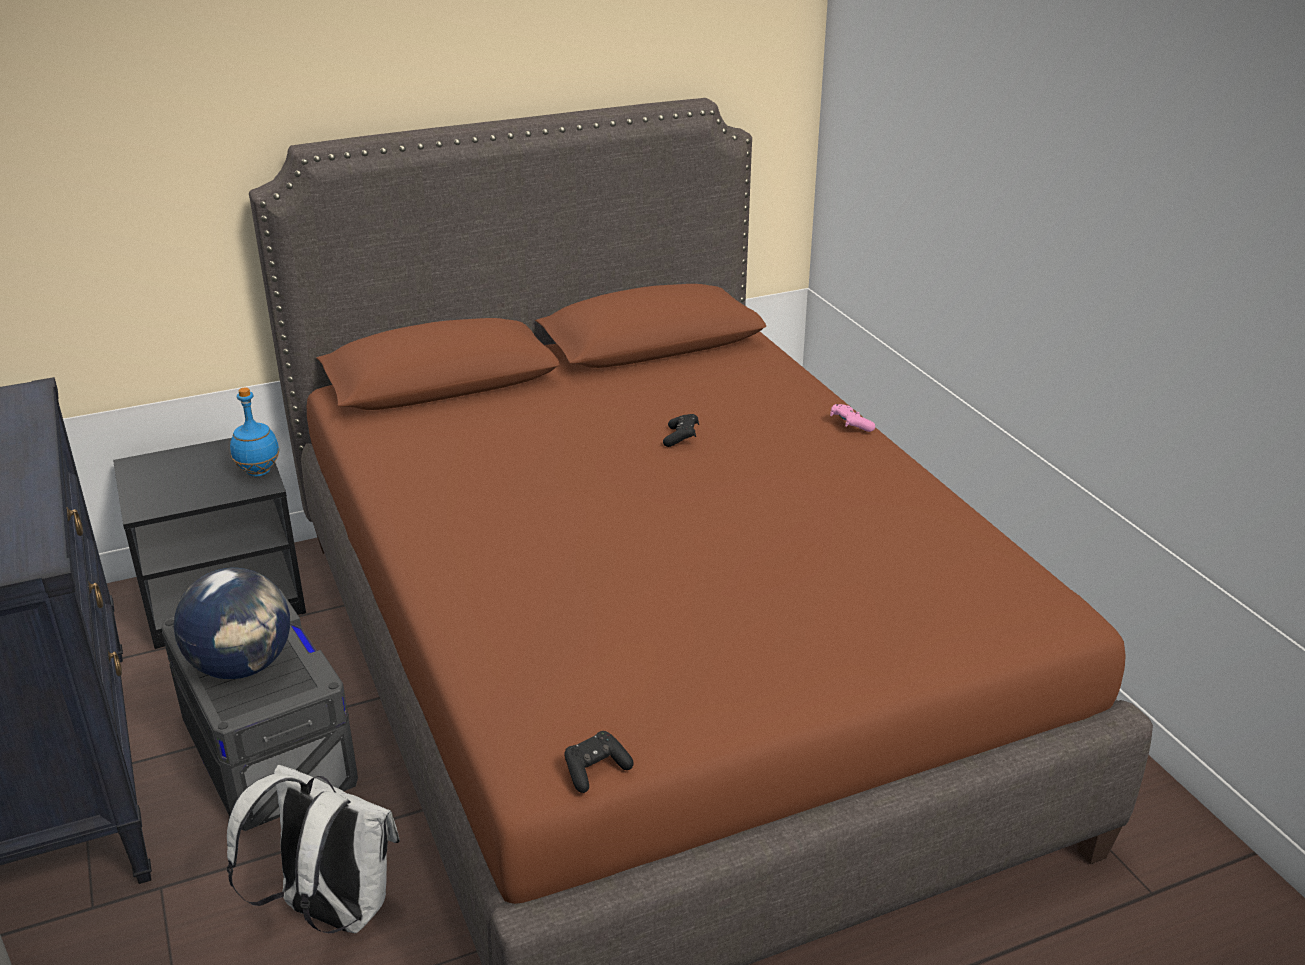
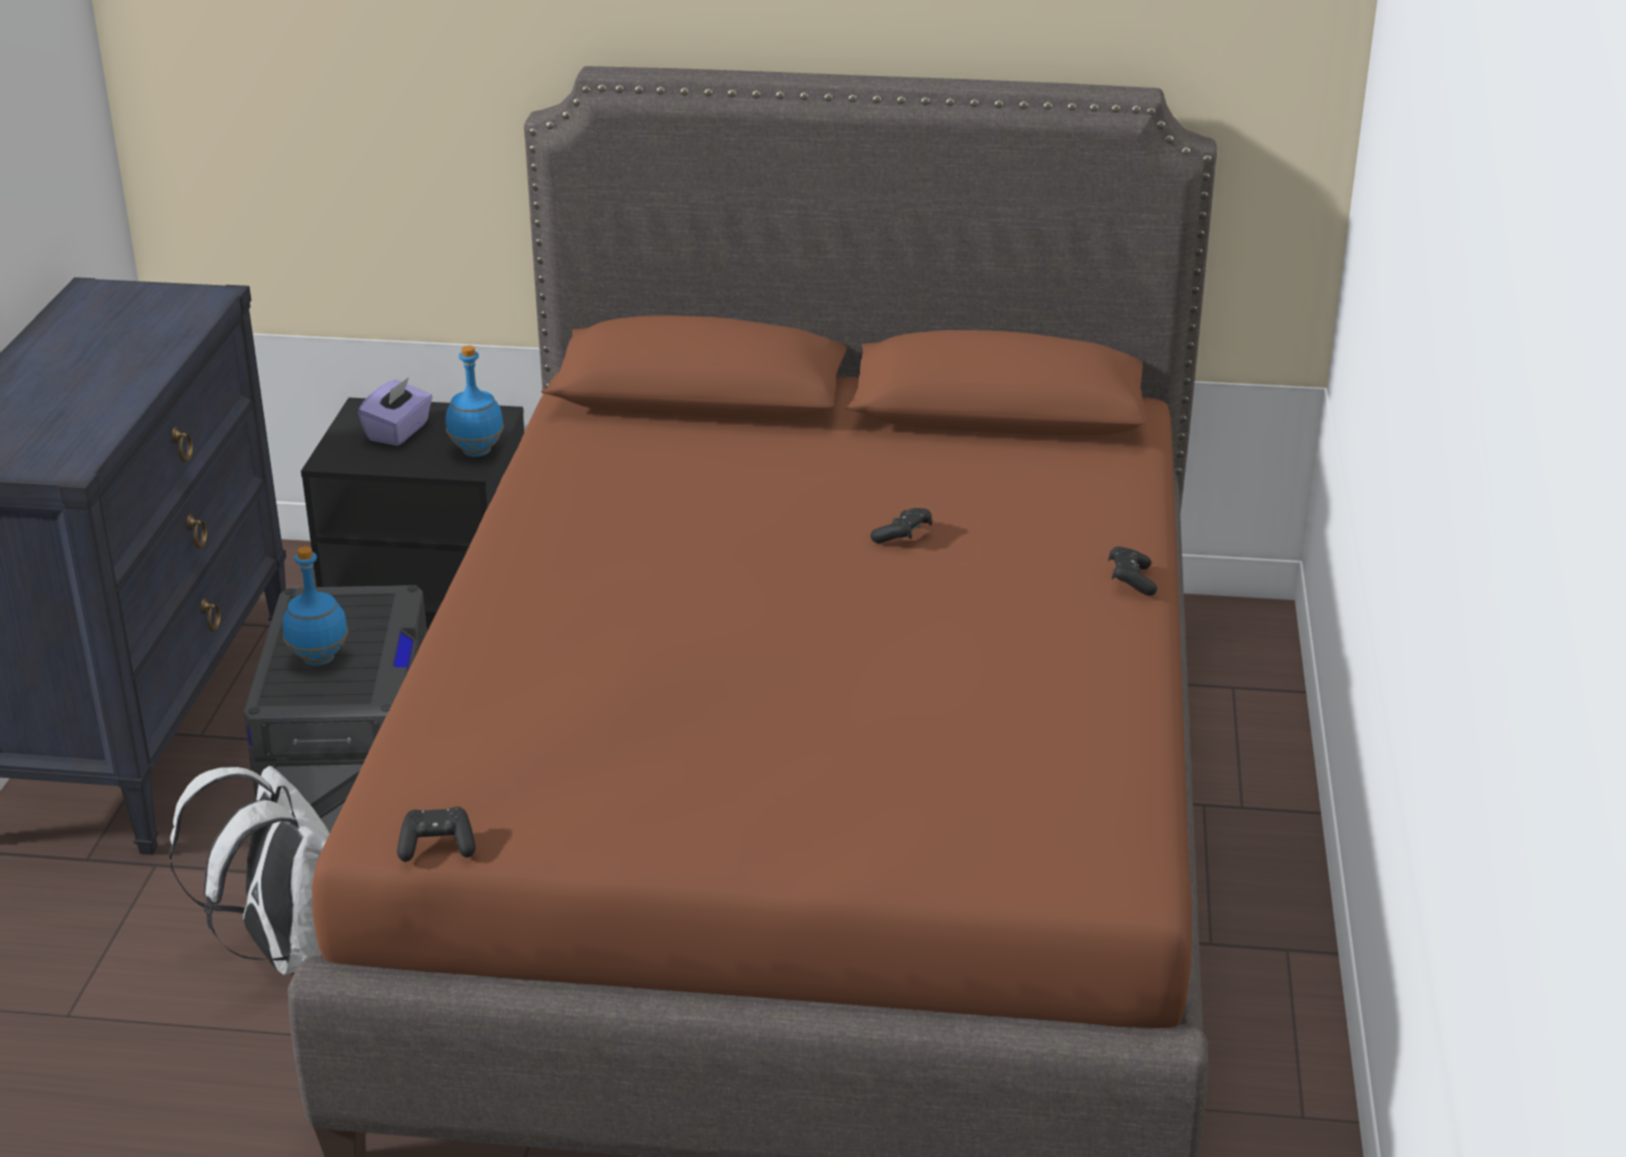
camera: 30 degrees right, 0 degrees up
(180, 474) = (399, 432): none -> purple tissue box
(242, 667) = (319, 659): globe -> blue bottle
(850, 426) = (1131, 581): pink game controller -> black game controller

